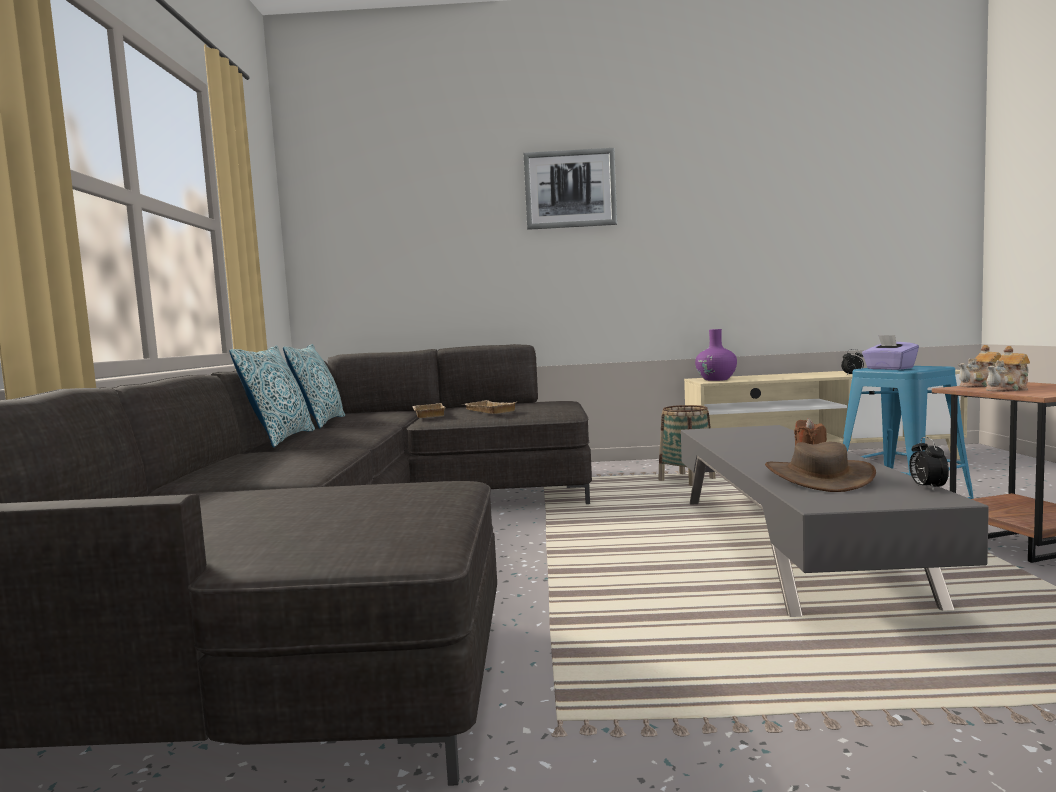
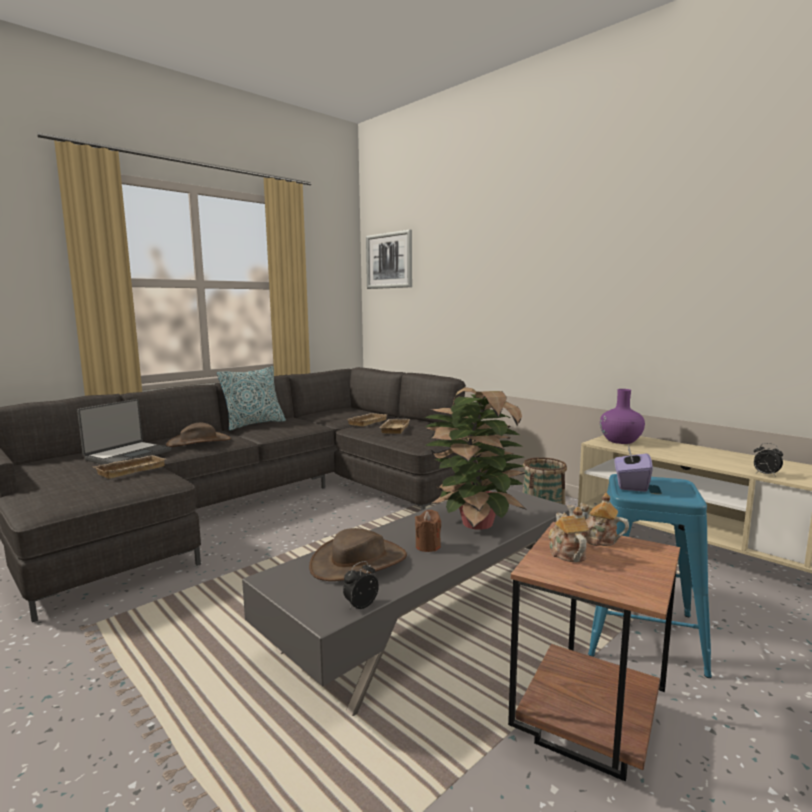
camera: 45 degrees right, 5 degrees up
(232, 488) = (127, 455): none -> laptop
(288, 459) = (199, 442): none -> brown hat
(320, 422) = (312, 414): pillow -> none
(334, 490) = (131, 470): none -> beige tray
(570, 189) = (531, 239): picture -> picture (389, 260)
(773, 444) = (473, 523): none -> potted plant
(1008, 390) = (566, 552): teapot -> teapot turned 60 degrees clockwise

